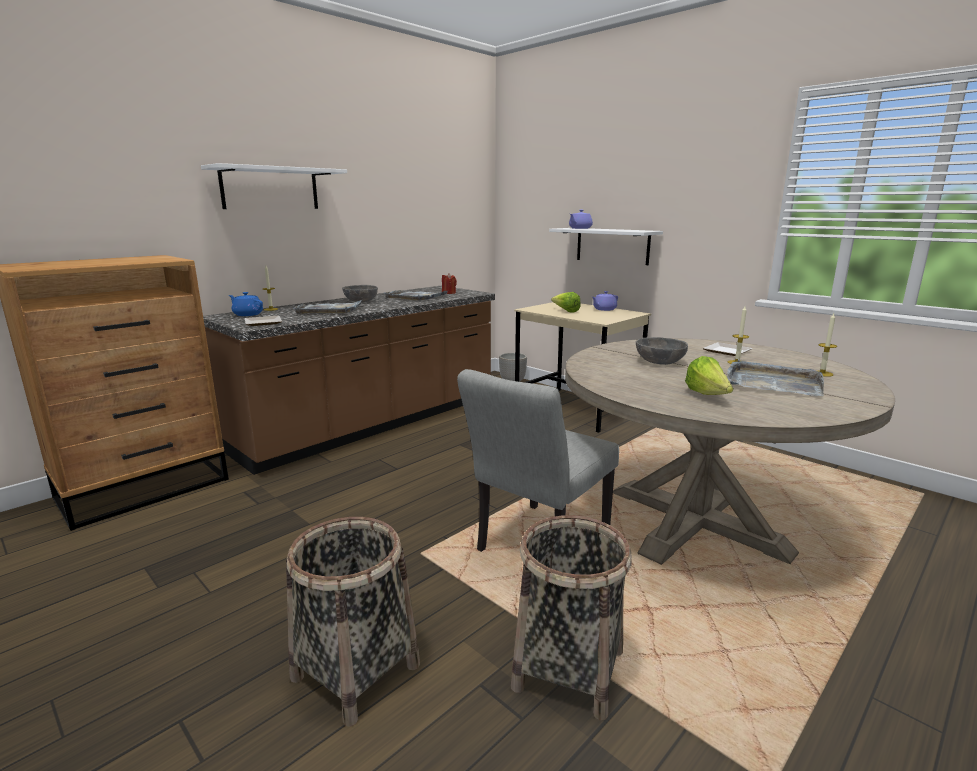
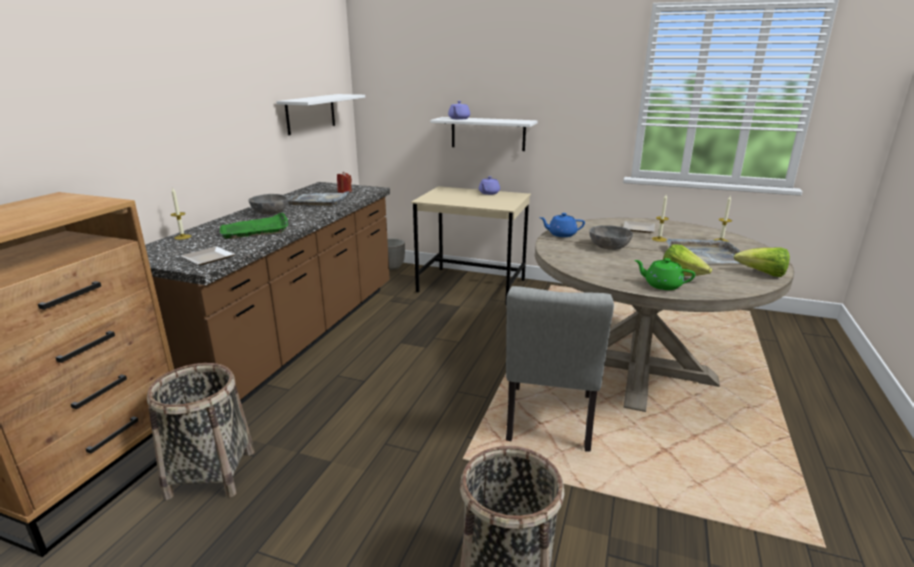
camera: 25 degrees left, 5 degrees up
(247, 314) = (166, 248): blue teapot -> blue teapot (561, 234)
(270, 188) = (159, 96): white shelf -> white shelf (311, 113)
(330, 310) = (255, 229): grey tray -> green tray
(566, 311) = (460, 199): lettuce -> lettuce (762, 274)
(568, 669) = (654, 517): basket -> basket (210, 473)
(665, 400) = (662, 285): none -> green teapot

